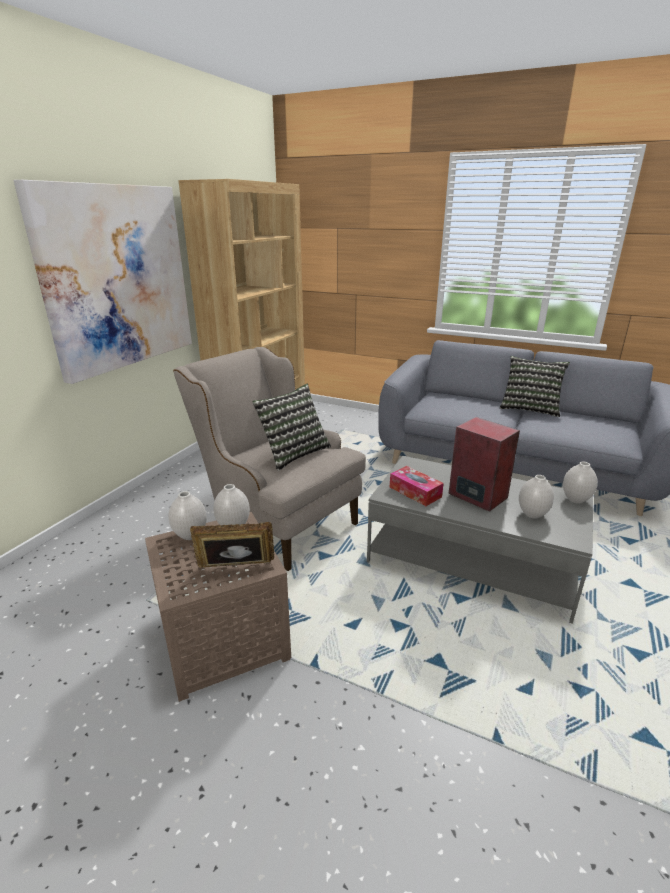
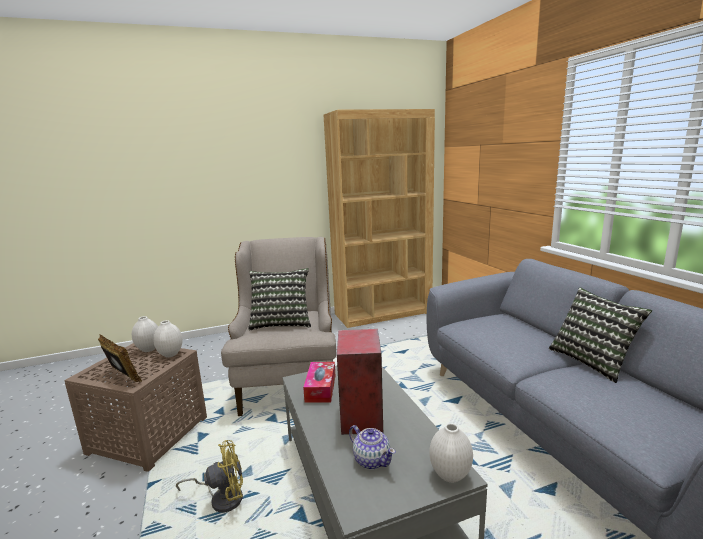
camera: 45 degrees right, 10 degrees down
(117, 278) = (260, 181): picture -> none
(391, 628) = (222, 498): none -> yellow fan
(532, 514) = (371, 460): white vase -> teapot

